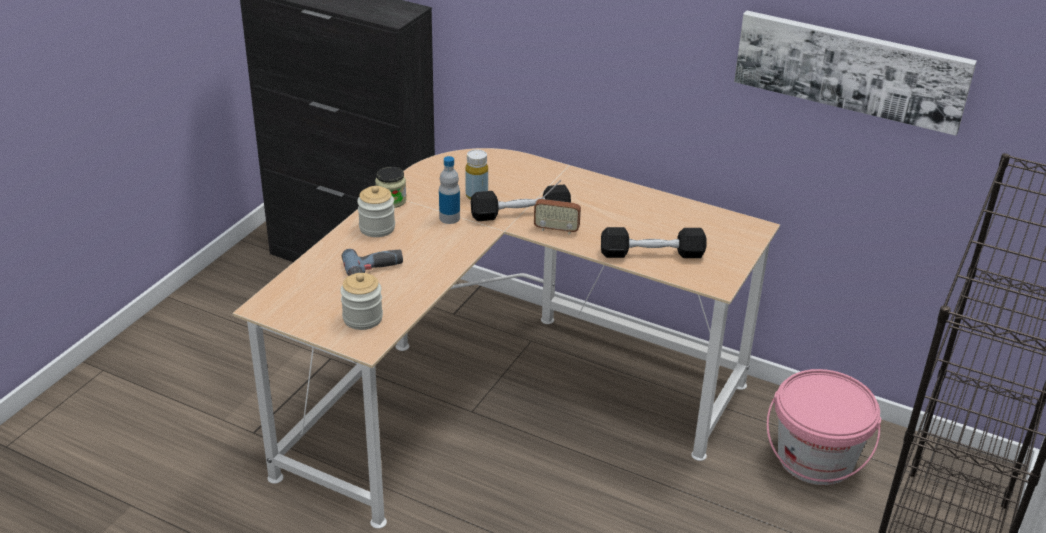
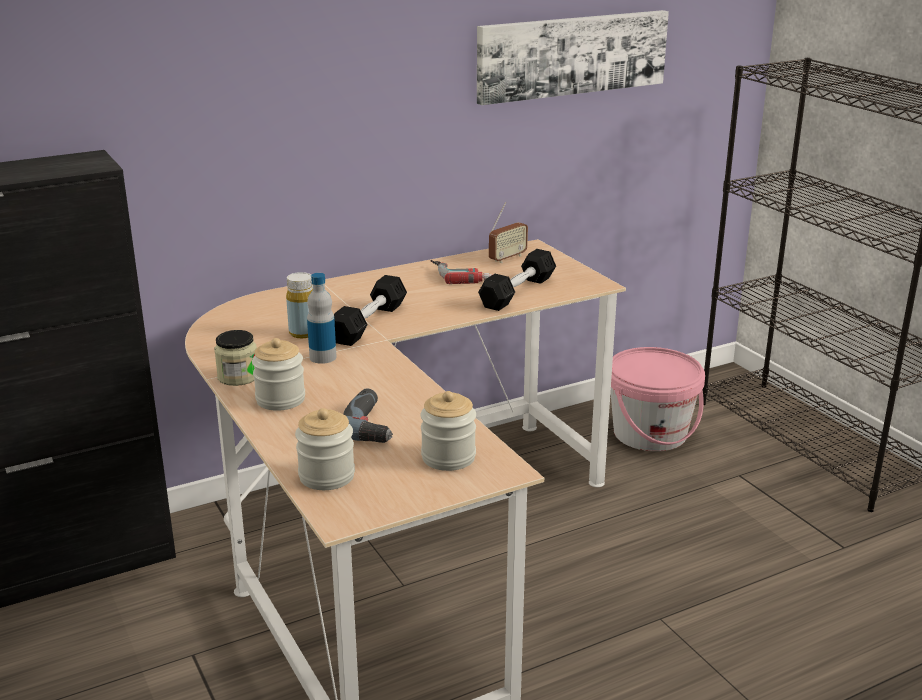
camera: 55 degrees left, 10 degrees down
(301, 283) = (326, 476): none -> jar
(556, 229) = (421, 317): radio -> radio (507, 258)
(655, 216) = (461, 274): none -> power drill

